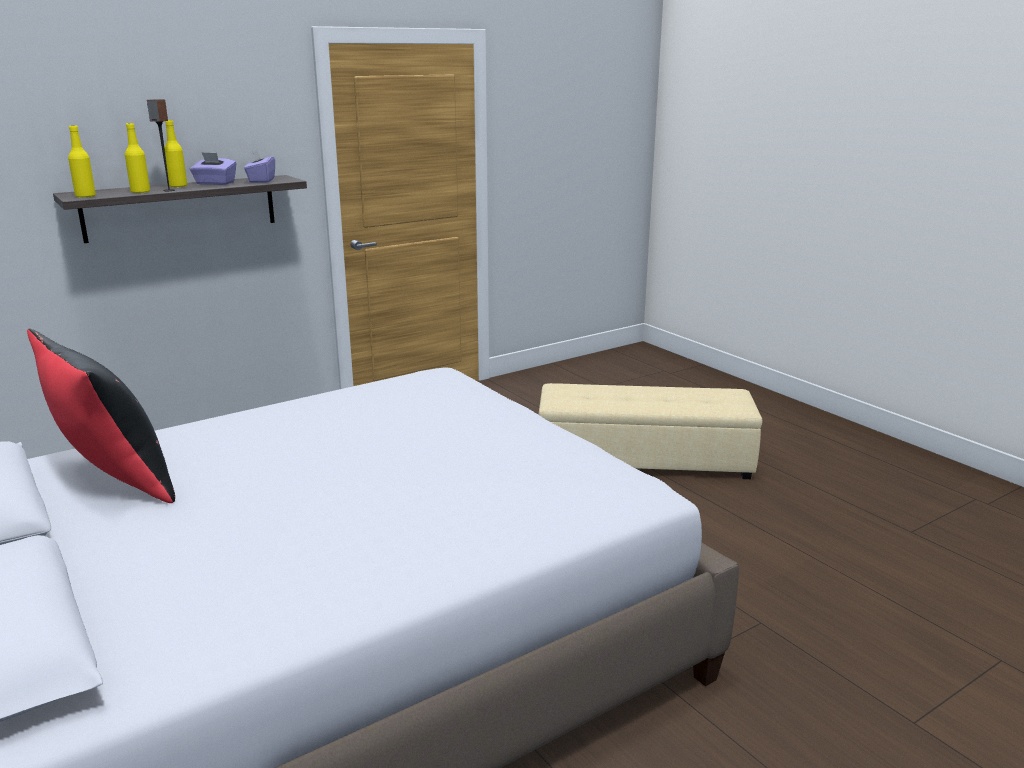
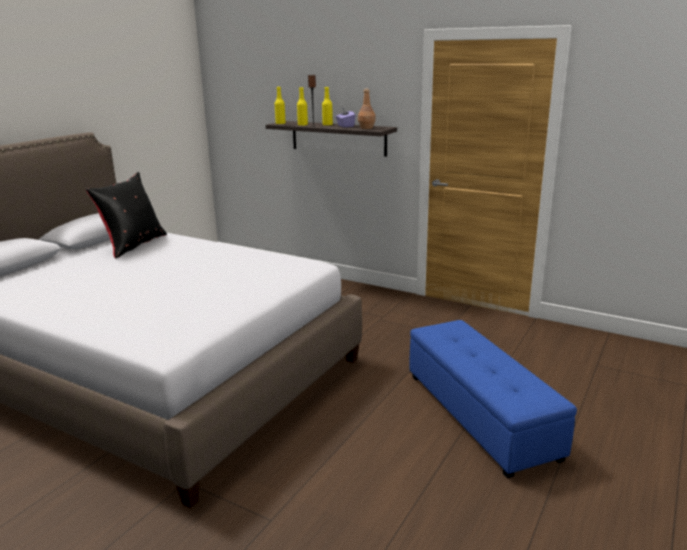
camera: 65 degrees right, 0 degrees up
(261, 181) = (366, 128): purple tissue box -> brown bottle
(643, 459) = (480, 414): beige ottoman -> blue ottoman

